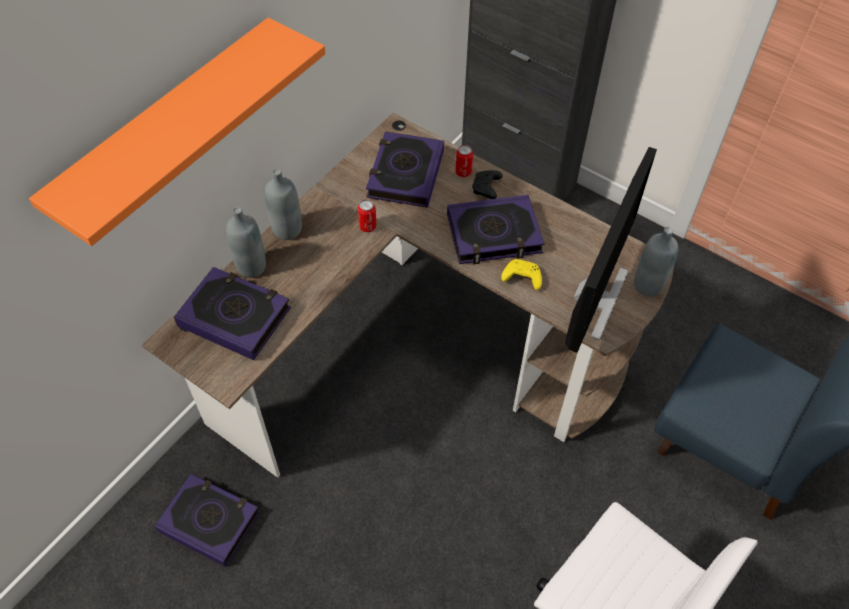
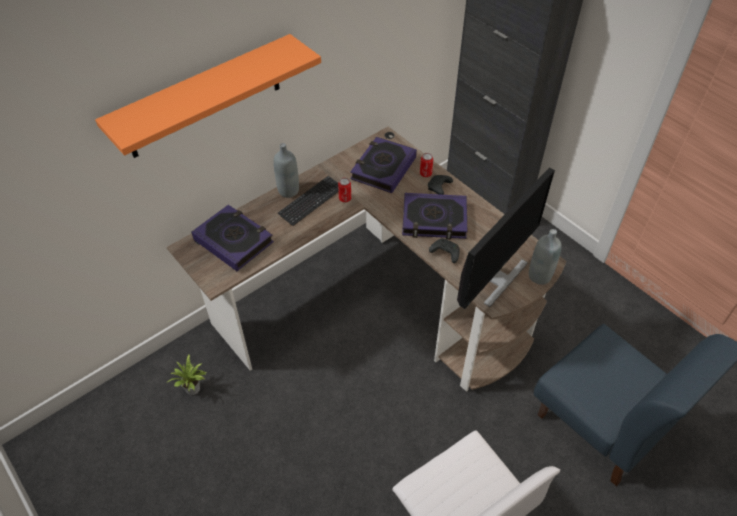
camera: 15 degrees right, 5 degrees down
(209, 521) = (194, 390): book -> potted plant
(251, 267) = (256, 210): grey bottle -> none
(323, 239) = (311, 201): none -> keyboard
(521, 278) = (444, 253): yellow game controller -> black game controller

